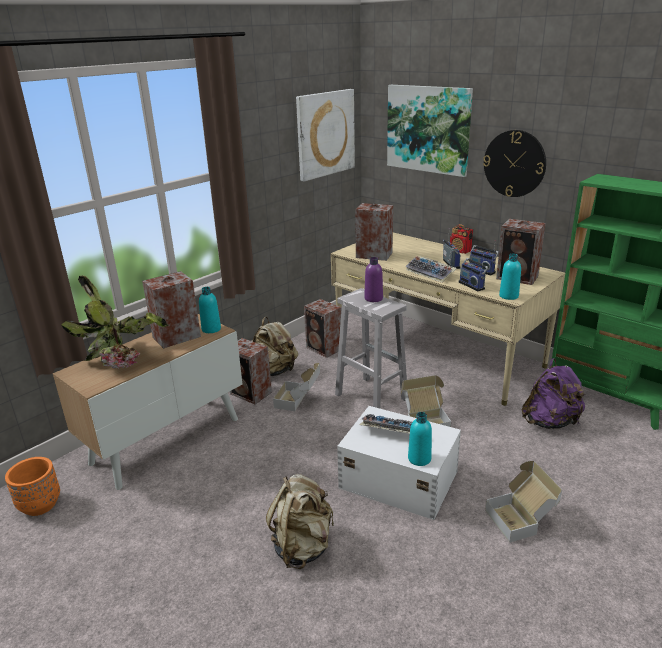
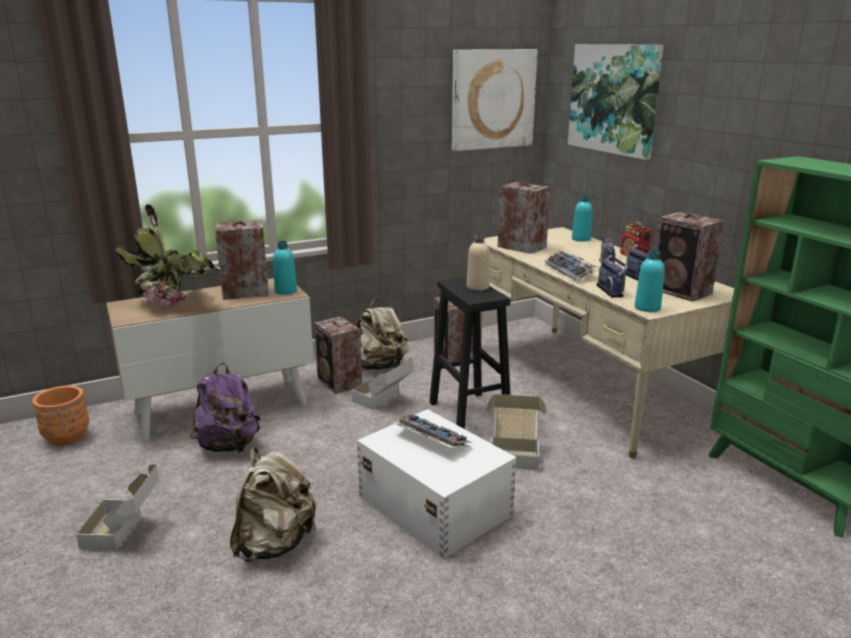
camera: 20 degrees right, 5 degrees down
(370, 396) = (468, 413): white stool -> black stool
(373, 298) = (478, 287): purple bottle -> beige bottle
(419, 459) = (438, 475): turquoise bottle -> turquoise bottle (581, 239)
(514, 163) = (704, 143): wall clock -> none
(520, 519) = (554, 590): cardboard box -> cardboard box (126, 532)
(550, 422) = (681, 491): purple backpack -> purple backpack (229, 446)

